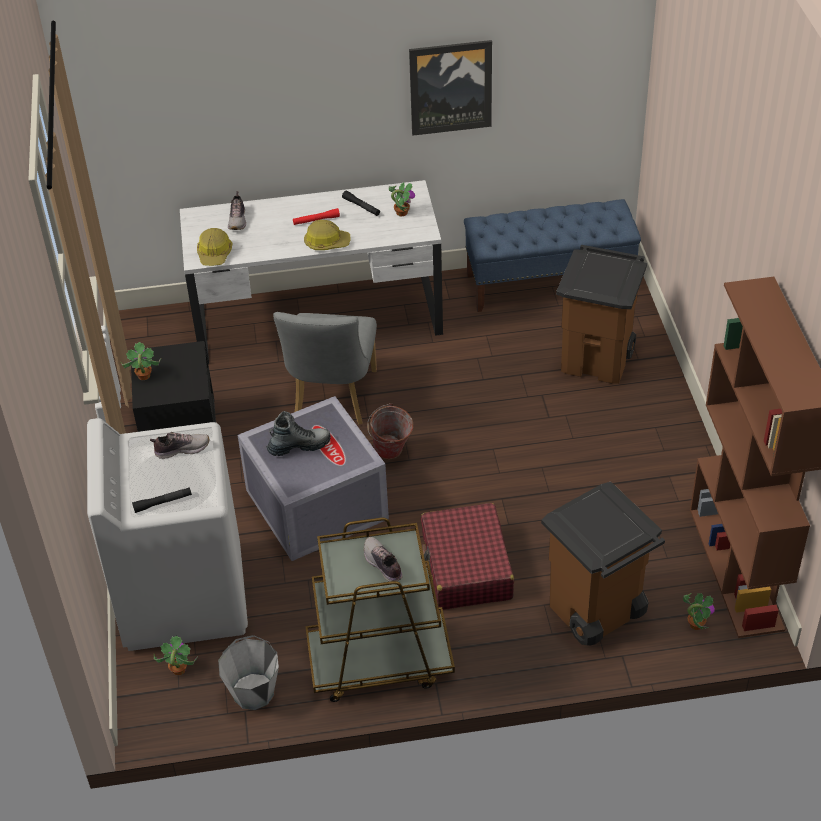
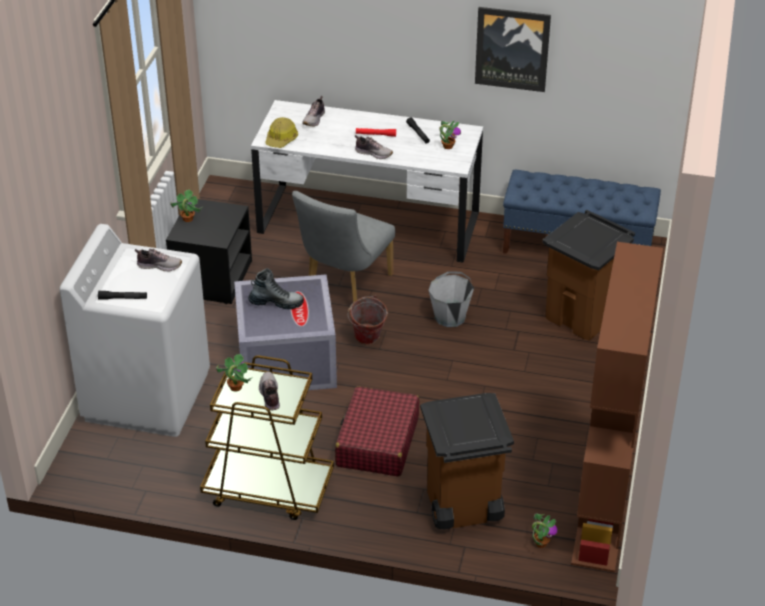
camera: 20 degrees right, 5 degrees down
(178, 670) = (113, 446): potted plant -> potted plant (235, 387)
(254, 692) = (160, 480): grey bucket -> grey bucket (450, 317)
(326, 242) = (373, 153): hard hat -> shoe

